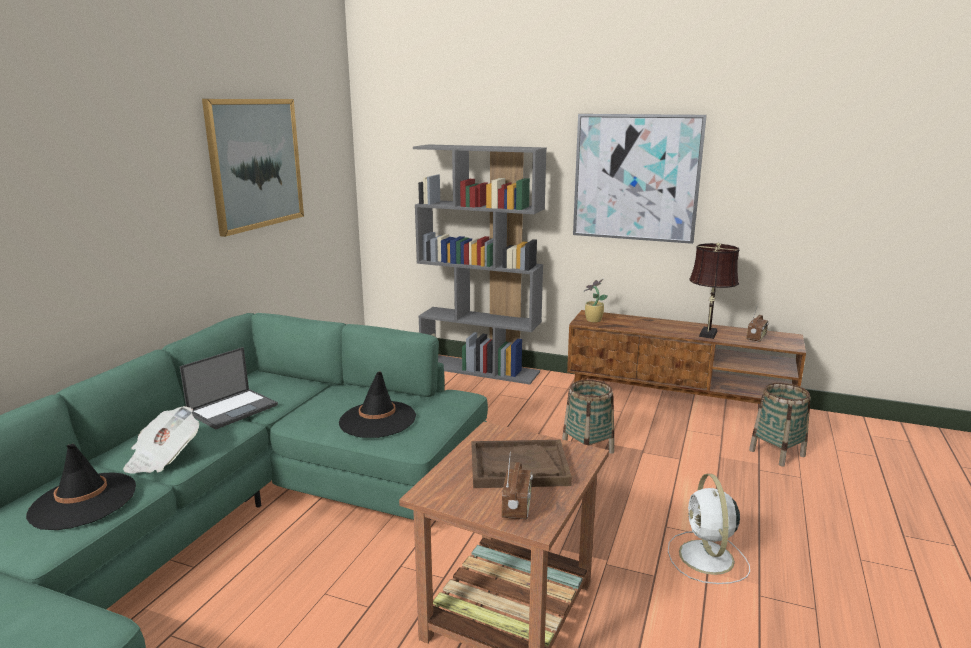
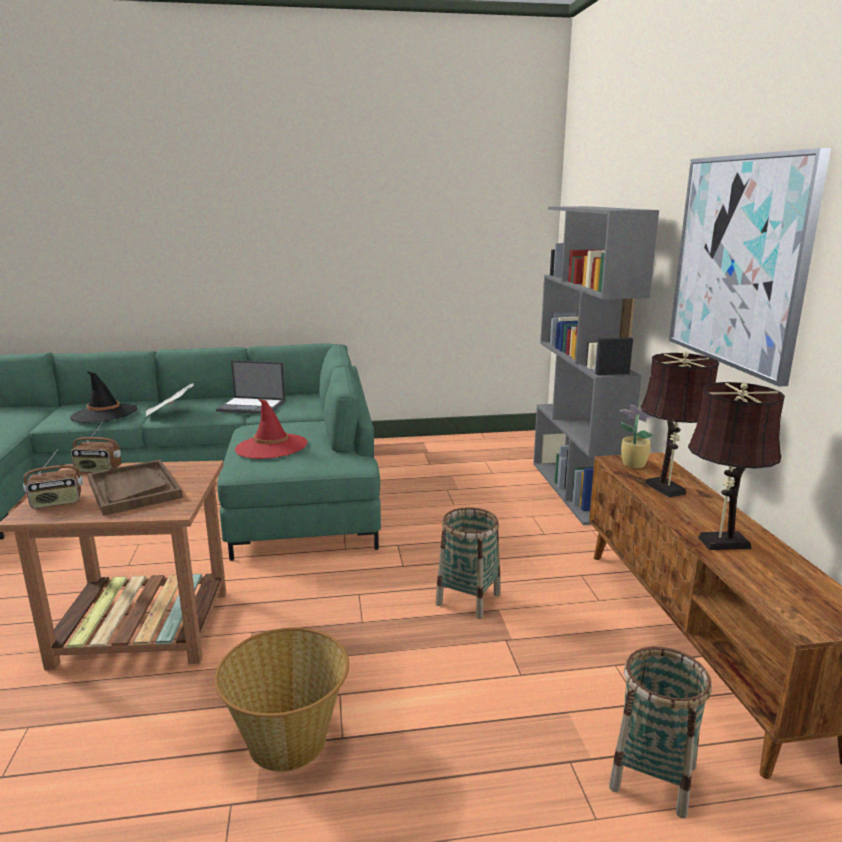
camera: 60 degrees right, 0 degrees up
(256, 164) = (396, 215): picture -> none
(377, 420) = (271, 447): black hat -> red hat
(636, 324) = (667, 490): none -> brown table lamp
(707, 558) = (288, 742): white fan -> basket
(756, 338) = (783, 586): radio -> radio (98, 470)

